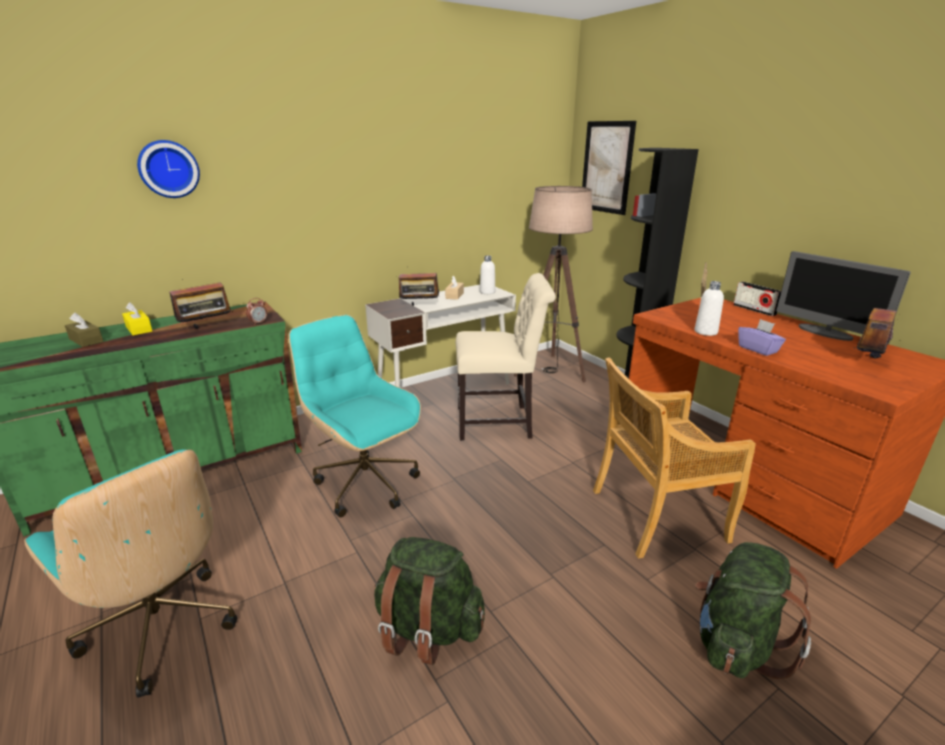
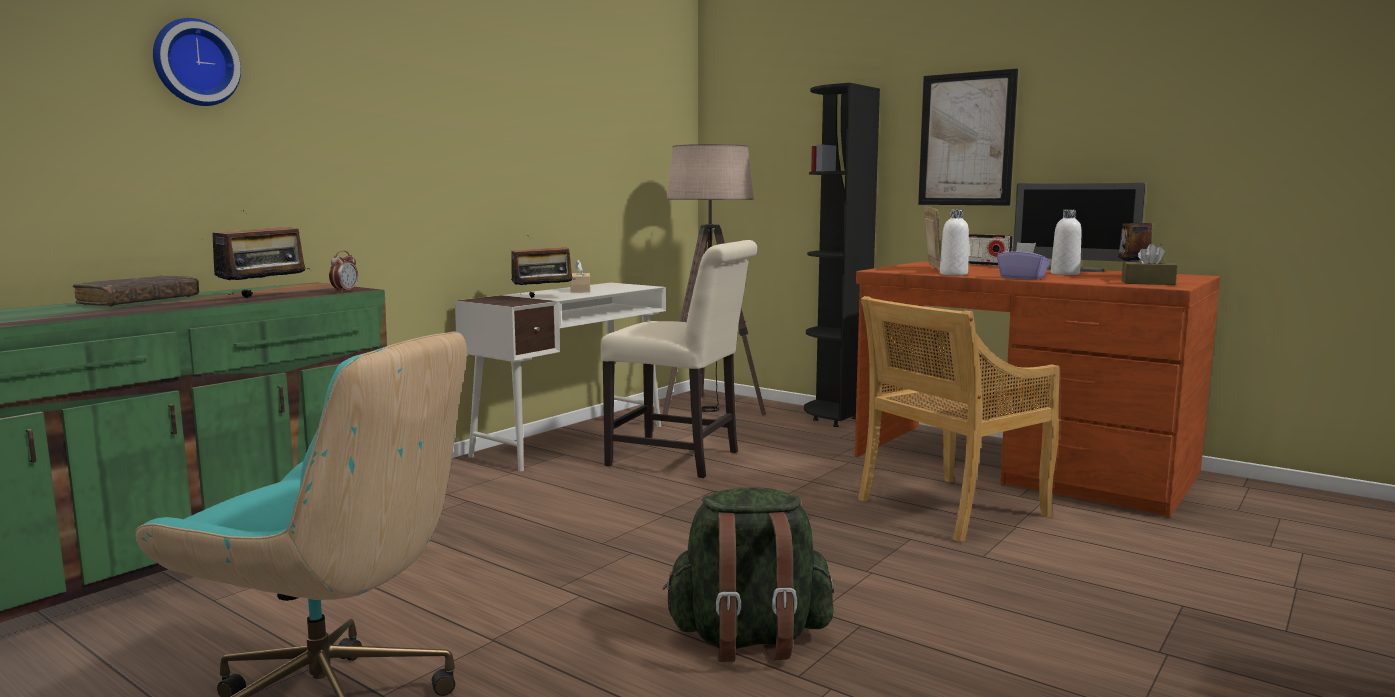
camera: 20 degrees left, 15 degrees down
(86, 340) = (58, 311): brown tissue box -> brown tissue box (1148, 283)
(139, 329) = (139, 302): yellow tissue box -> brown book
(364, 482) = (528, 535): turquoise office chair -> none
(487, 292) = (623, 287): white bottle -> white bottle (1065, 273)
(500, 423) = (681, 460): beige chair -> beige chair turned 45 degrees clockwise
(606, 167) = (755, 125): picture -> picture (966, 139)
(735, 644) = (1116, 584): green backpack -> none

